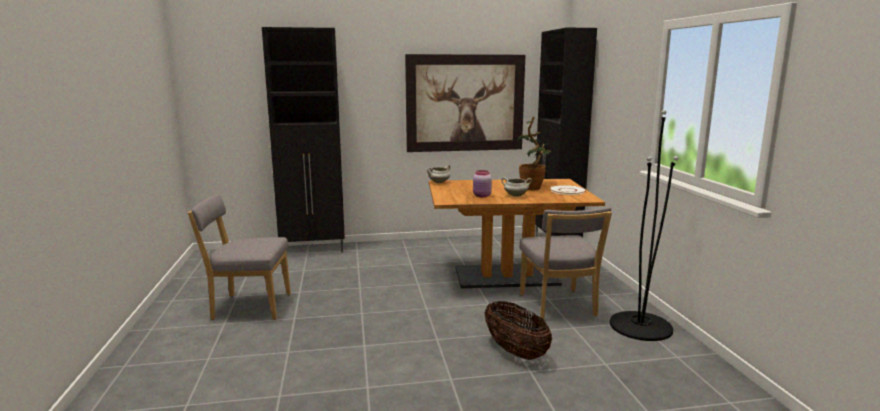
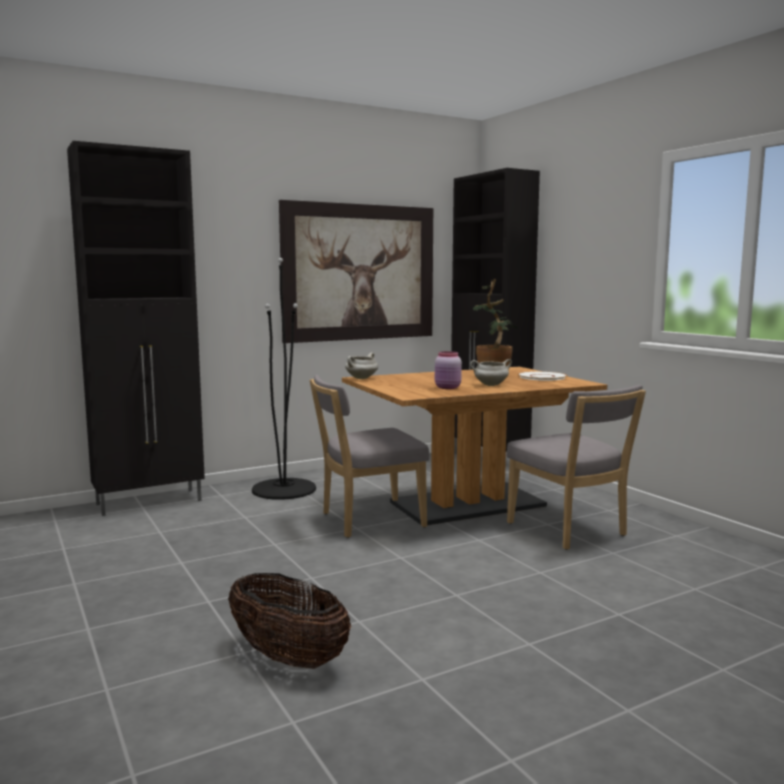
camera: 20 degrees left, 5 degrees down
(248, 307) = (109, 597): grey chair -> grey chair (367, 520)
(515, 351) = (575, 593): basket -> basket (288, 657)
(640, 326) = (685, 539): black floor lamp -> black floor lamp (284, 489)

